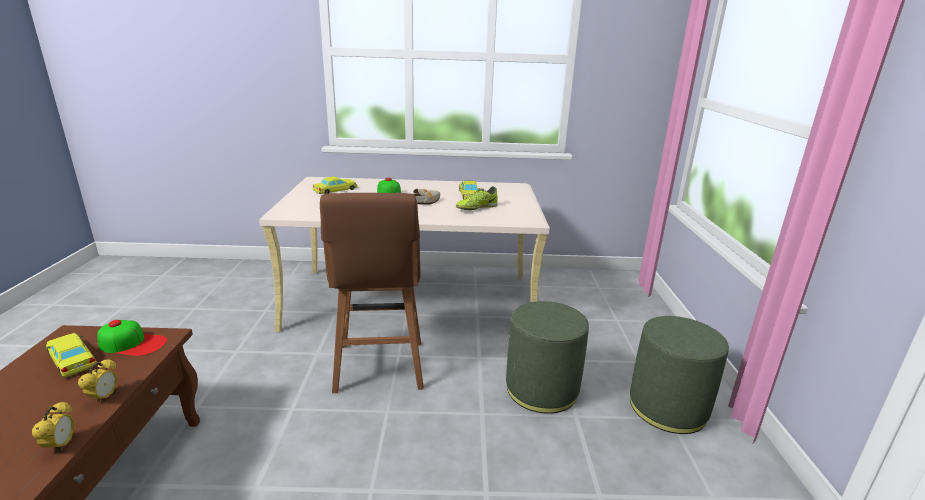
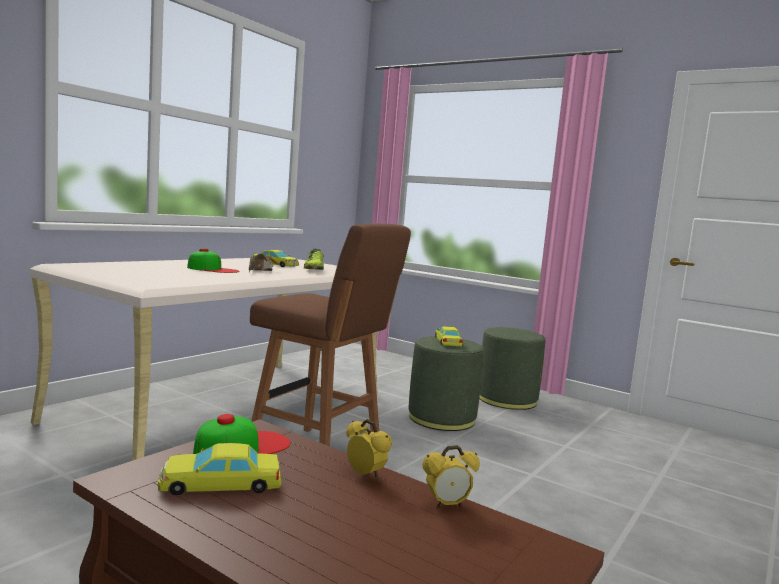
camera: 55 degrees left, 15 degrees down
(61, 445) = (447, 505): alarm clock -> alarm clock turned 135 degrees clockwise
(335, 190) = (136, 270): yellow toy car -> yellow toy car (447, 342)

